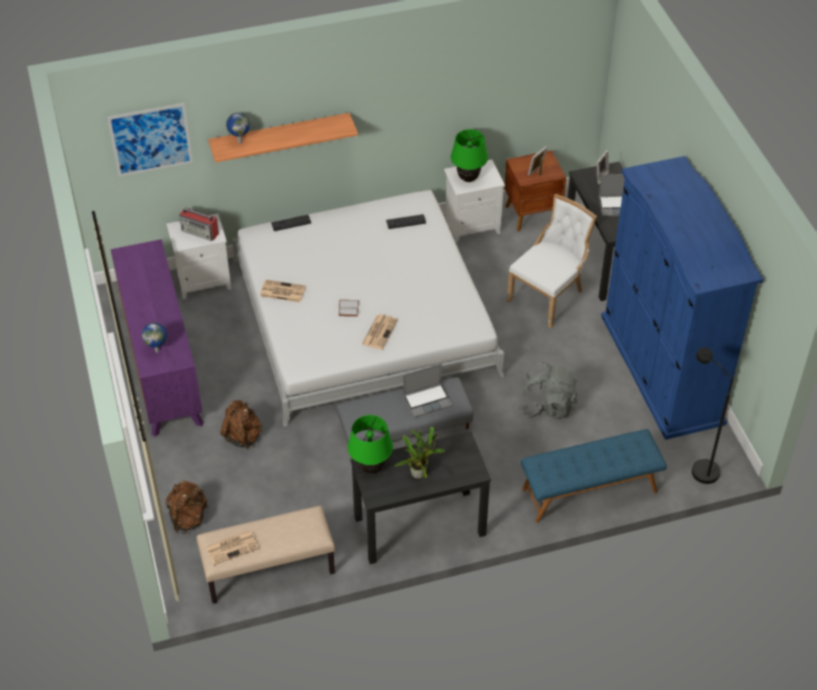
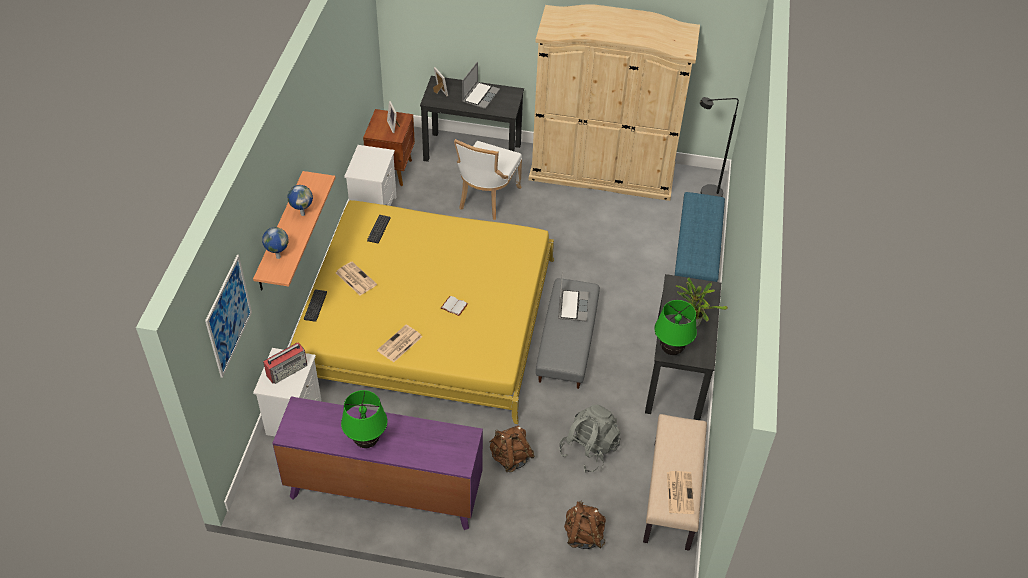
camera: 65 degrees left, 0 degrees up
(157, 350) = (443, 450): globe -> globe (302, 214)
(363, 317) = (426, 319): white bed -> yellow bed
(379, 332) = (495, 297): newspaper -> newspaper (355, 278)
(468, 179) = (369, 167): green table lamp -> green table lamp (367, 442)
(547, 406) = (599, 248): grey backpack -> grey backpack (589, 449)
(548, 296) = (486, 199): white chair -> white chair turned 135 degrees counterclockwise
(661, 369) = (602, 172): blue wardrobe -> beige wardrobe

